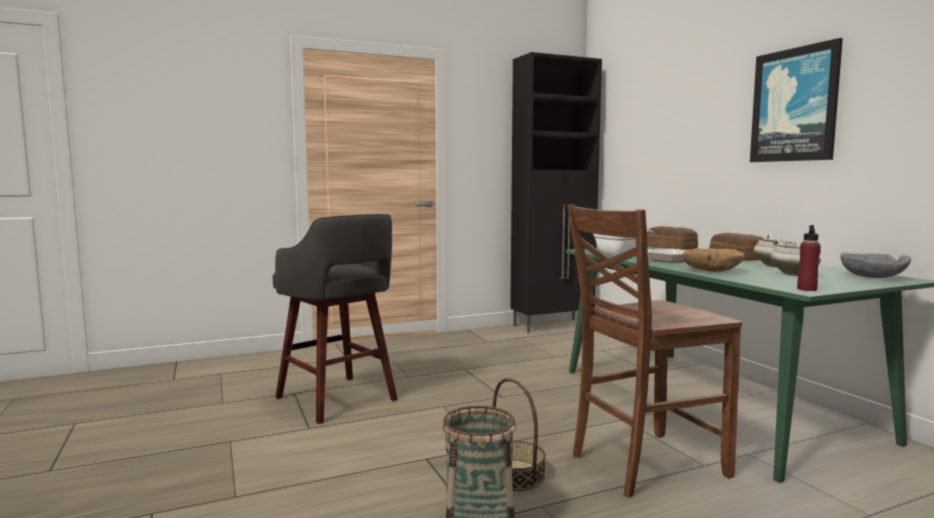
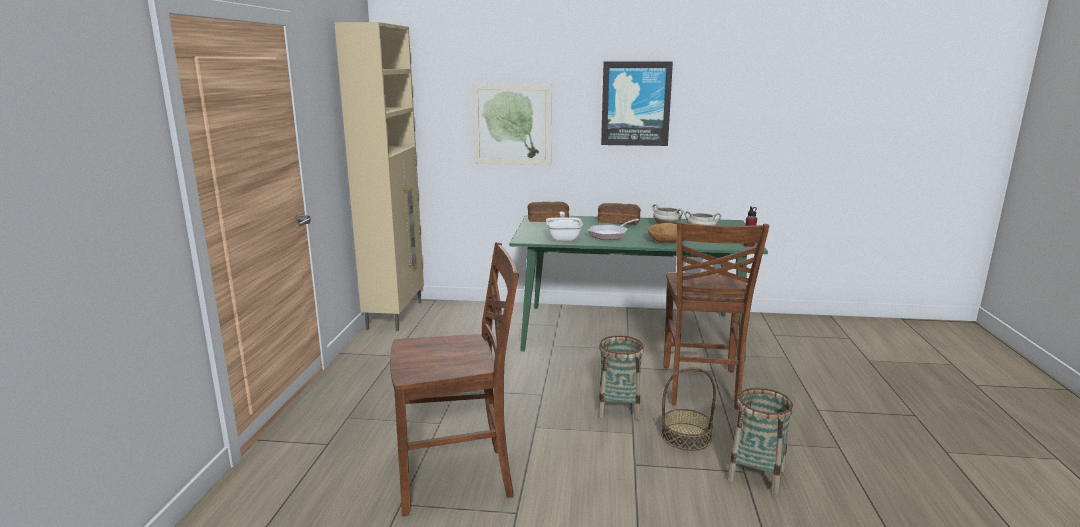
camera: 60 degrees left, 10 degrees up
(338, 400) = (457, 479): grey stool -> brown chair
(523, 431) = (618, 409): none -> basket
(553, 325) = (396, 314): black cabinet -> beige cabinet
(671, 144) = (512, 124): none -> picture
(872, 277) = (721, 224): grey bowl -> none

